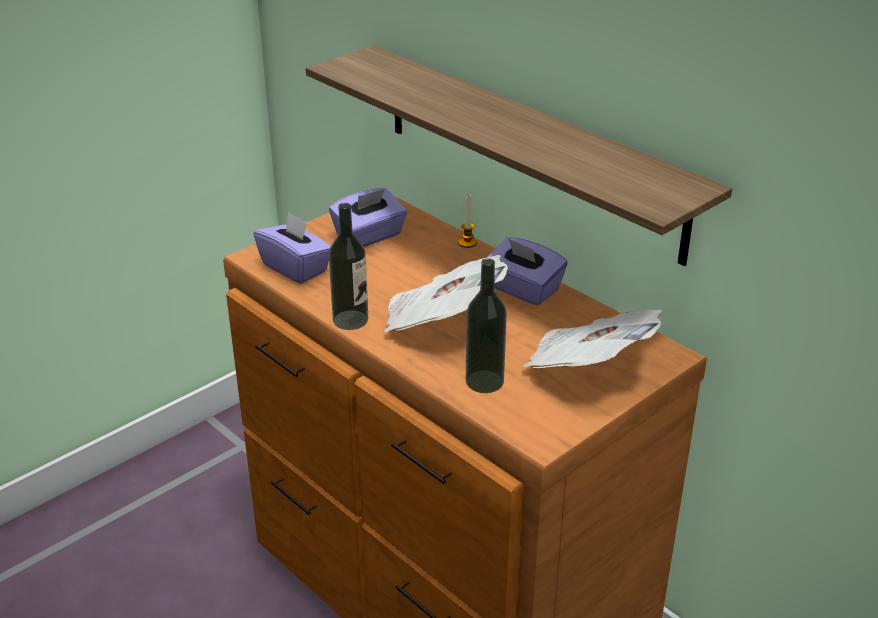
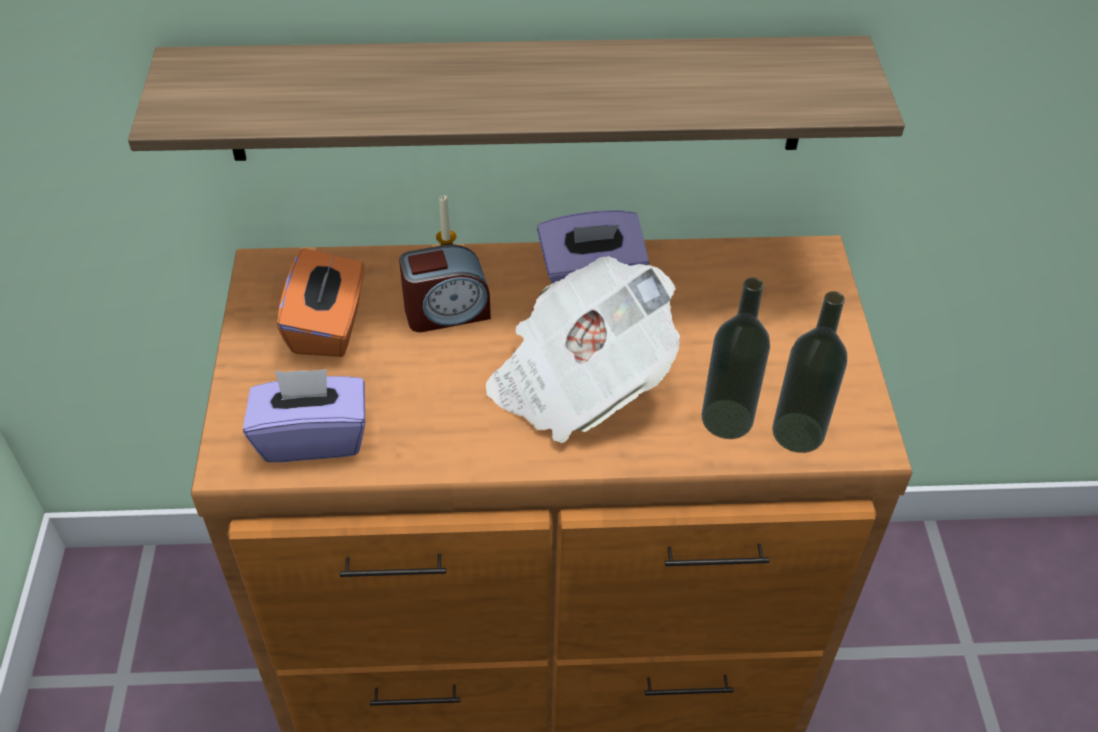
camera: 50 degrees left, 15 degrees up
(350, 320) = (488, 456): bottle -> bottle (798, 432)
(369, 236) = (328, 326): purple tissue box -> orange tissue box
(429, 261) = (446, 311): none -> alarm clock
(587, 367) = (780, 325): newspaper -> none

